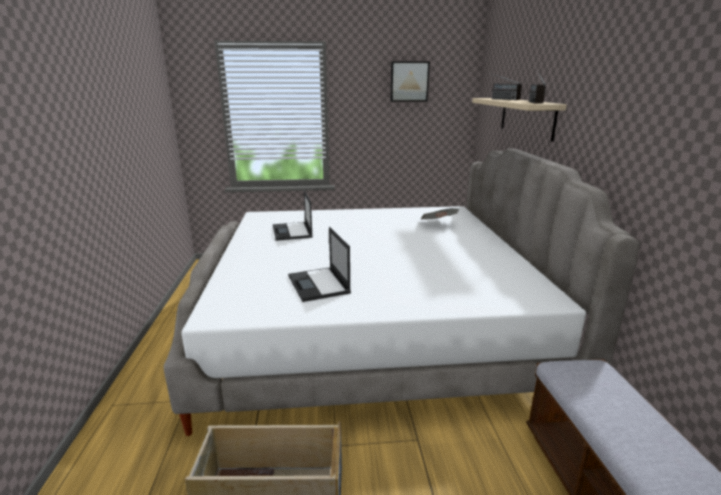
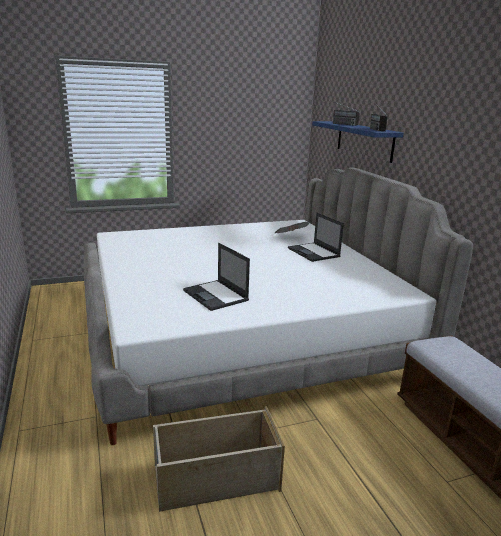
camera: 15 degrees left, 0 degrees up
(292, 232) = (159, 250): laptop -> laptop (314, 252)
(409, 81) = (249, 103): picture -> none
(526, 117) = (364, 140): beige shelf -> blue shelf

